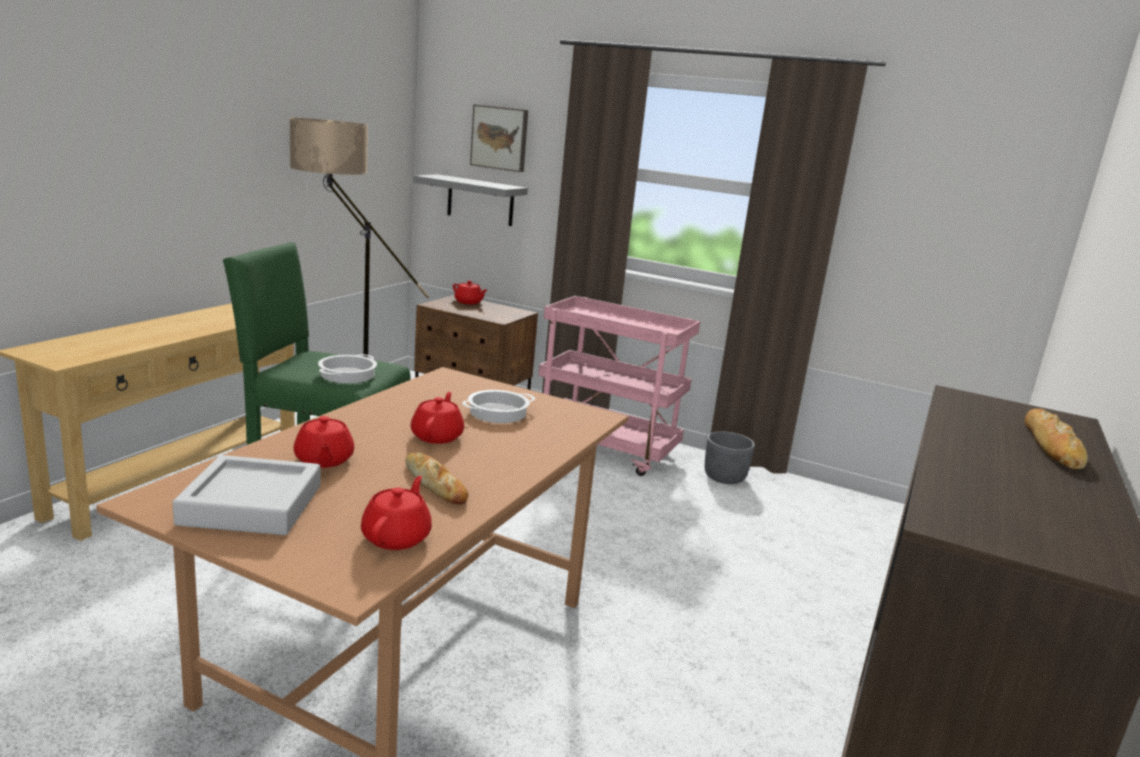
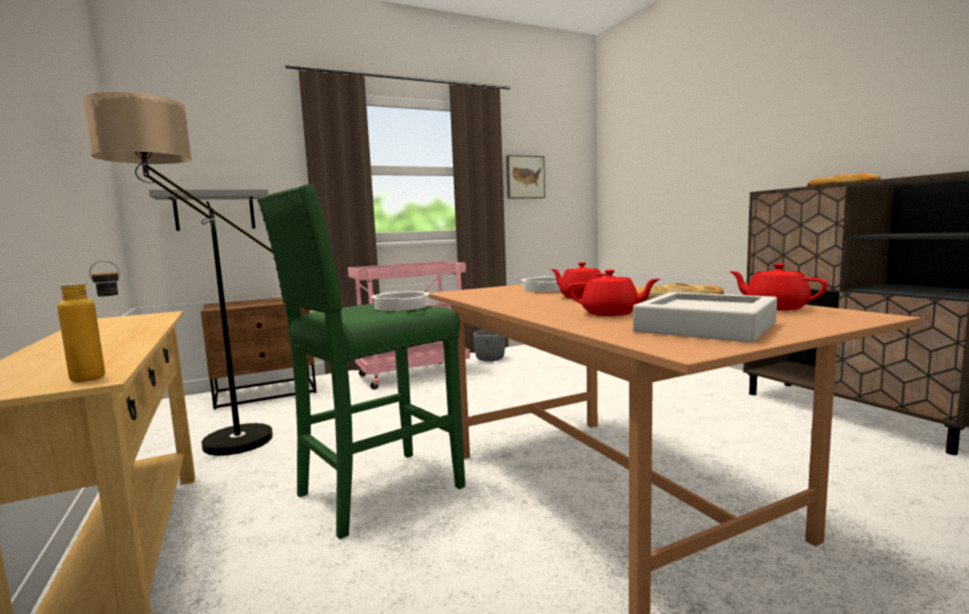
camera: 50 degrees left, 10 degrees down
(68, 362) = (102, 376): none -> bottle
(468, 302) = (236, 303): red teapot -> none
(500, 138) = (227, 152): picture -> picture (524, 177)

